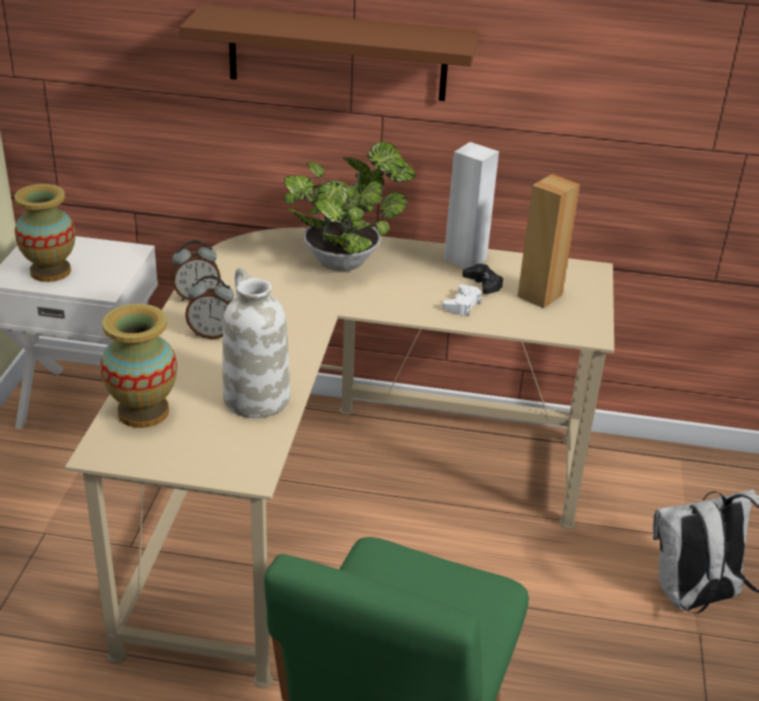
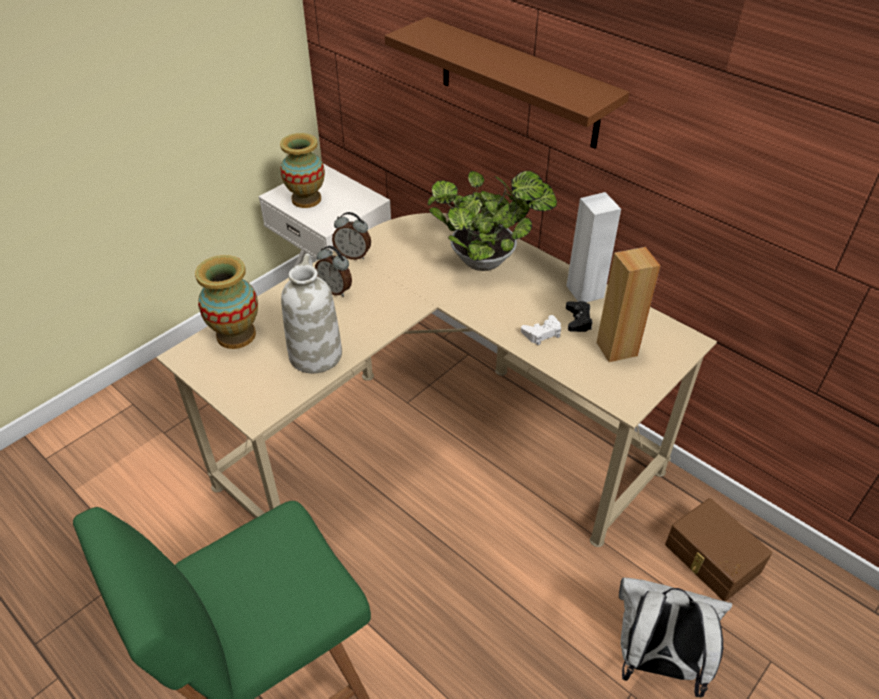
camera: 35 degrees right, 10 degrees up
(671, 494) = (711, 559): none -> brown storage box

